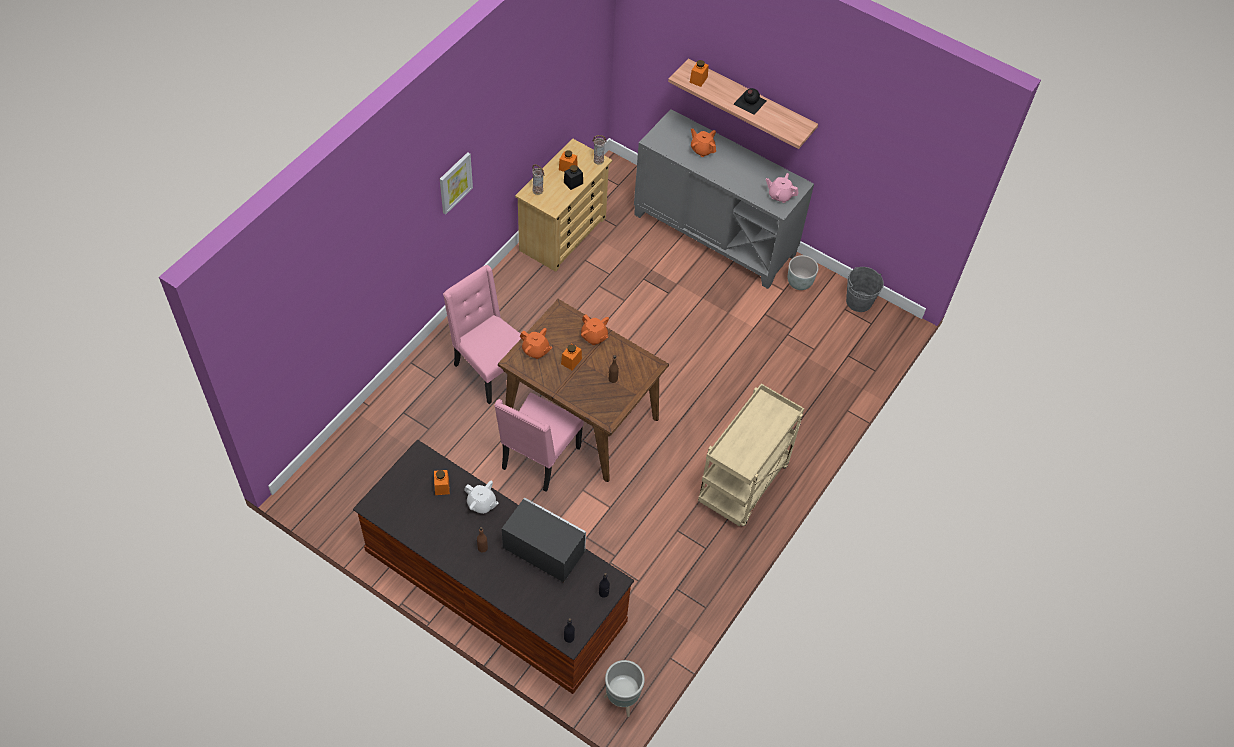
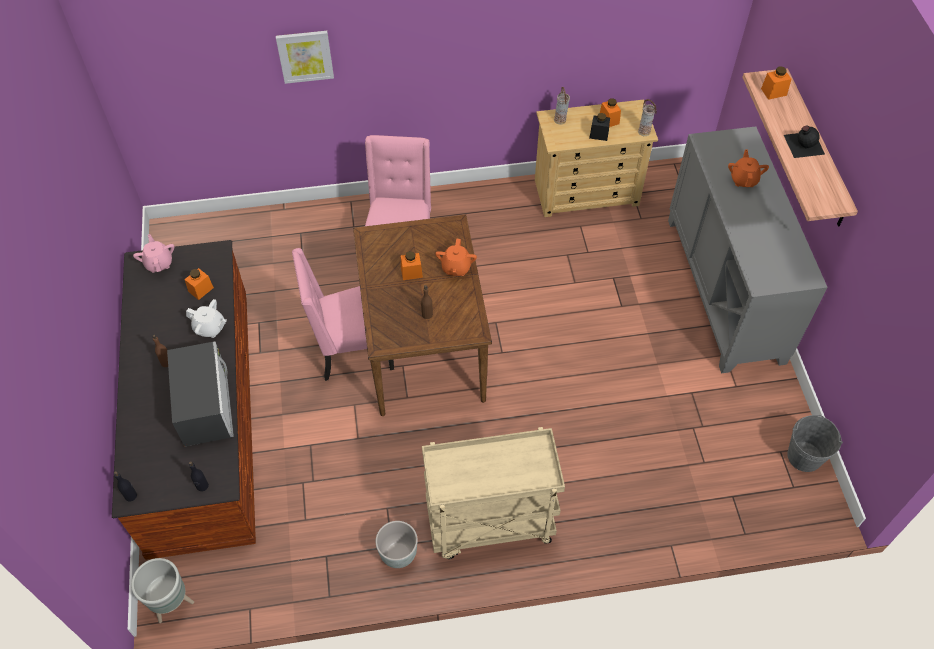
camera: 50 degrees right, 0 degrees up
(455, 182) = (445, 39): picture -> picture (305, 56)
(481, 504) = (210, 328): white teapot -> white teapot turned 60 degrees counterclockwise
(535, 350) = (394, 241): orange teapot -> none
(780, 195) = (775, 272): pink teapot -> pink teapot (159, 263)
(800, 283) = (760, 392): grey planter -> grey planter (399, 554)

